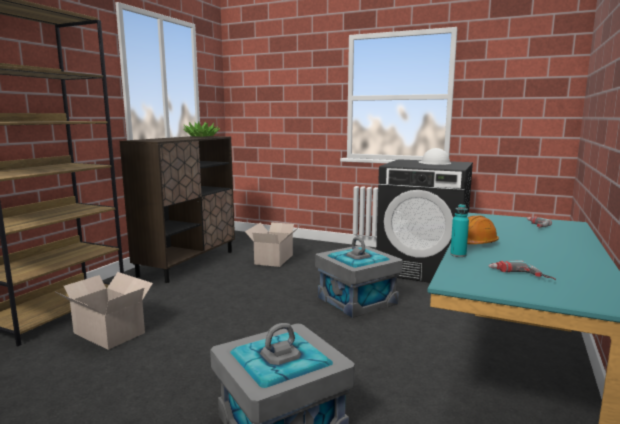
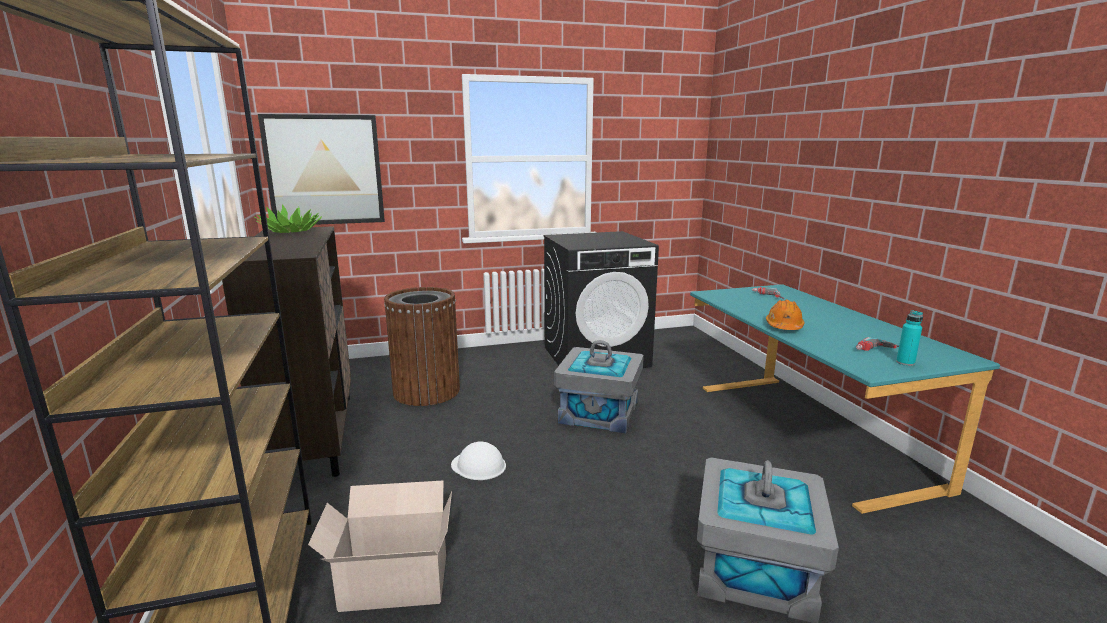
camera: 40 degrees left, 5 degrees up
(261, 106) = (325, 170): none -> picture
(274, 259) = (427, 391): cardboard box -> brown trash can
(434, 163) = (598, 237): white hard hat -> white hard hat (478, 465)
(458, 255) = (806, 342): turquoise bottle -> turquoise bottle (905, 363)

